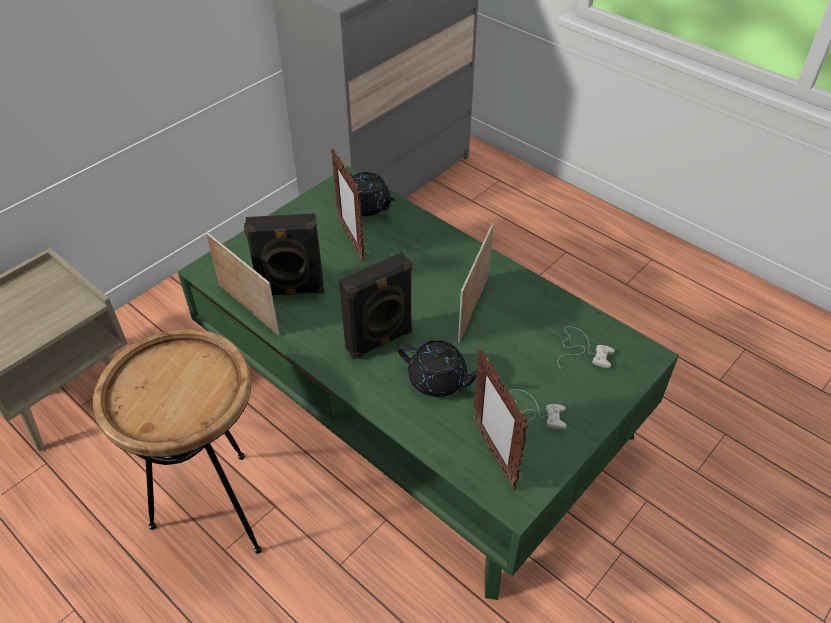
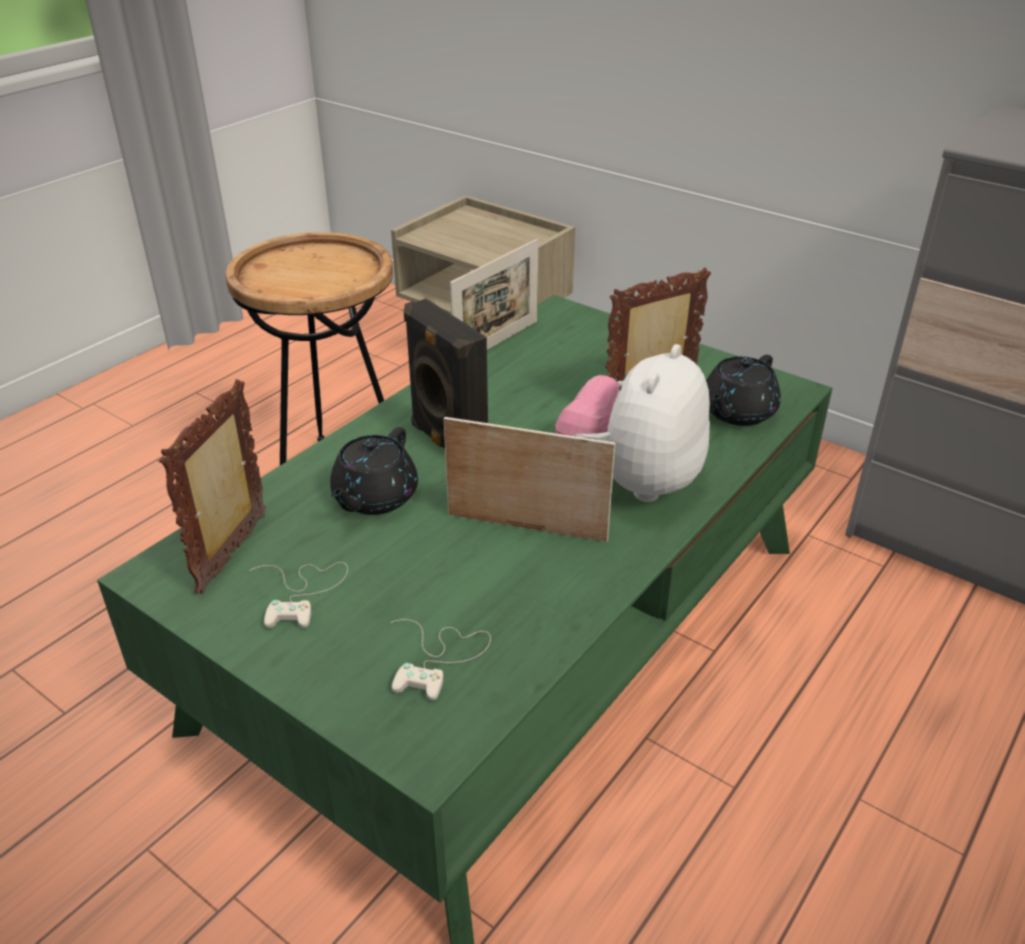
camera: 85 degrees right, 10 degrees down
(291, 291) = (533, 369): black speaker -> none
(432, 259) = (632, 480): none -> plush toy
(493, 454) = (235, 553): picture frame -> picture frame turned 45 degrees counterclockwise

